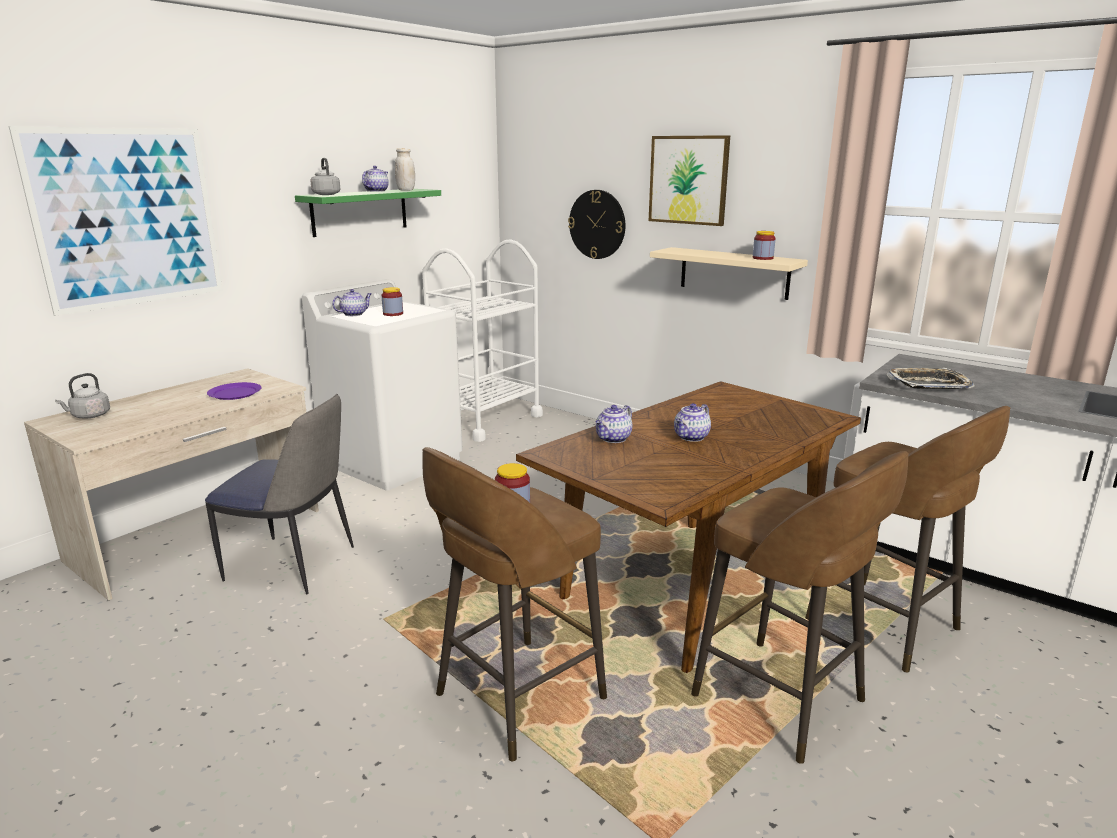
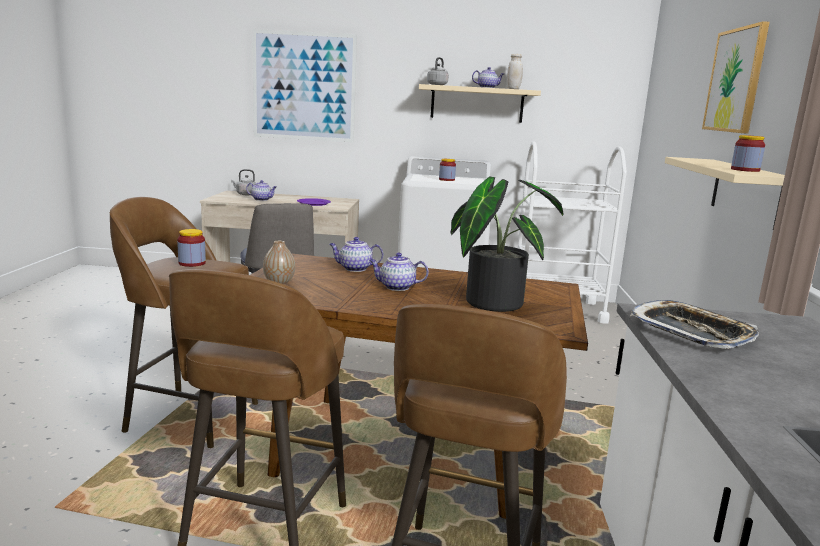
camera: 55 degrees right, 5 degrees down
(354, 314) = (427, 176): teapot -> teapot (262, 199)
(360, 212) = (477, 104): green shelf -> beige shelf
(597, 224) = (680, 134): wall clock -> none
(639, 479) = (279, 282): none -> vase
(752, 416) = (493, 301): none -> potted plant

